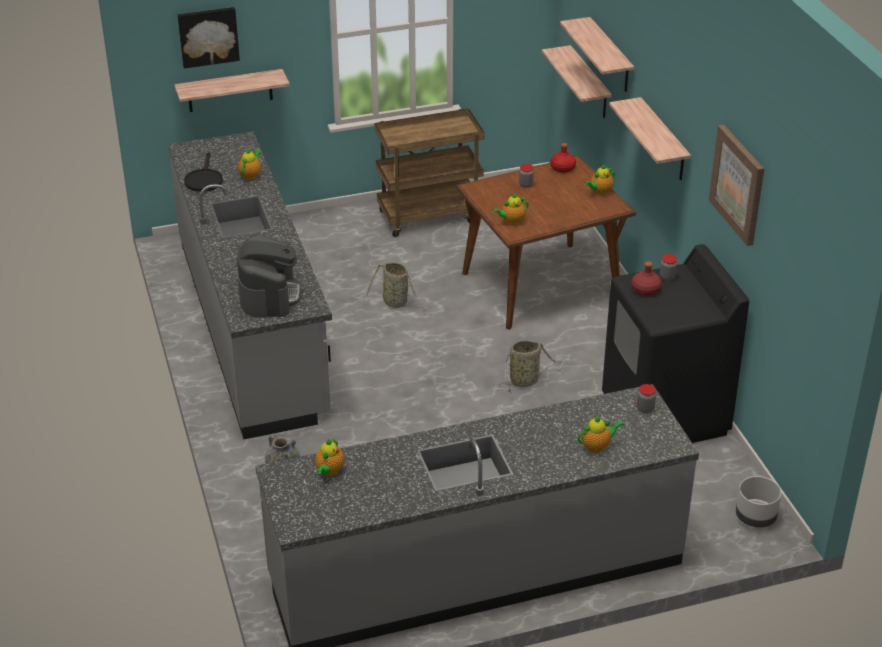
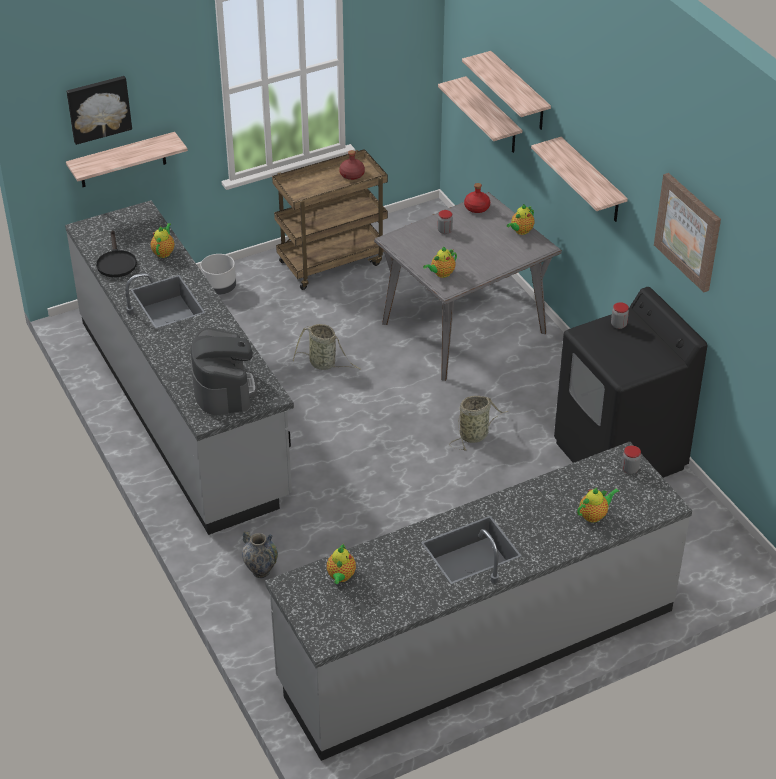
camera: 10 degrees left, 5 degrees up
(541, 285) = (464, 327): brown dining table -> grey dining table
(646, 289) = (601, 340): red bottle -> red bottle (352, 174)
(755, 517) = (730, 552): grey planter -> grey planter (219, 288)

